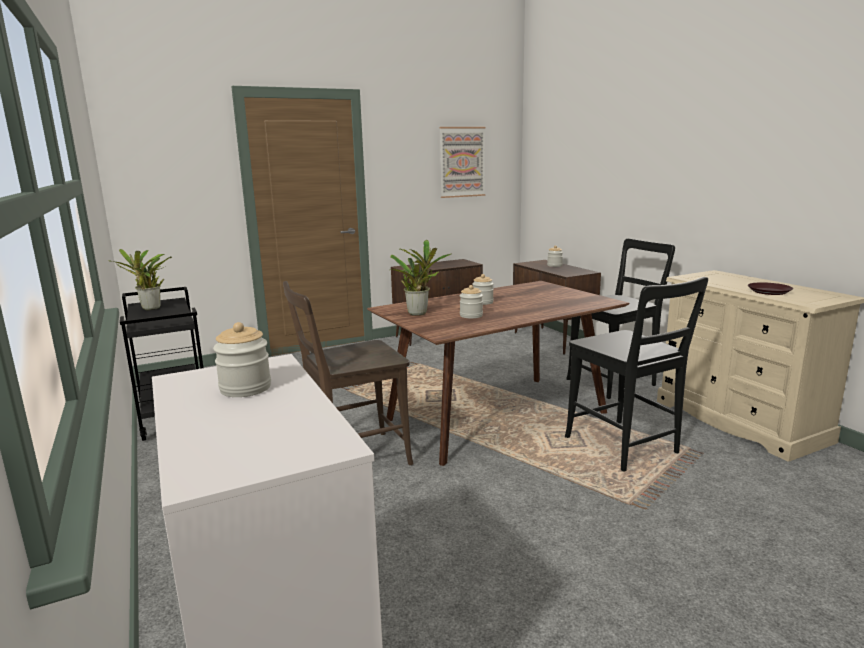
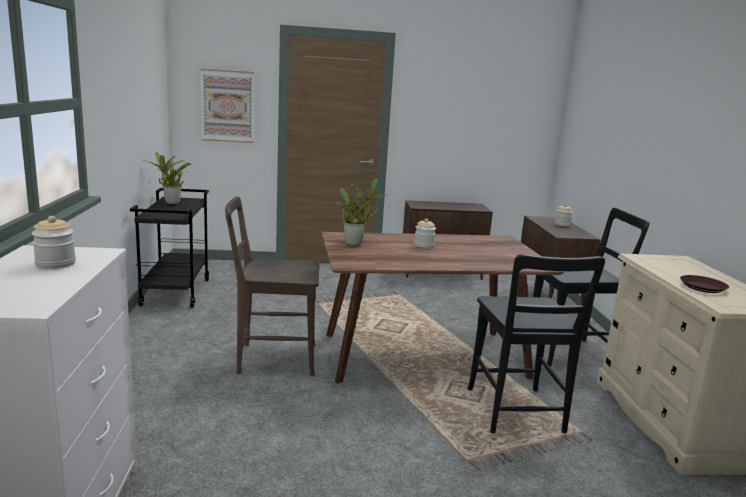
camera: 20 degrees right, 0 degrees up
(462, 162) = (493, 109): picture -> picture (227, 106)
(471, 315) = (395, 254): jar -> none

